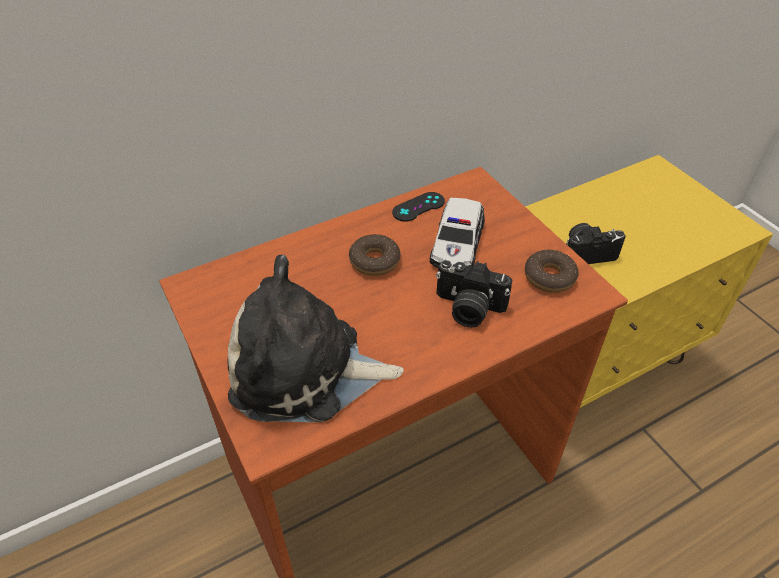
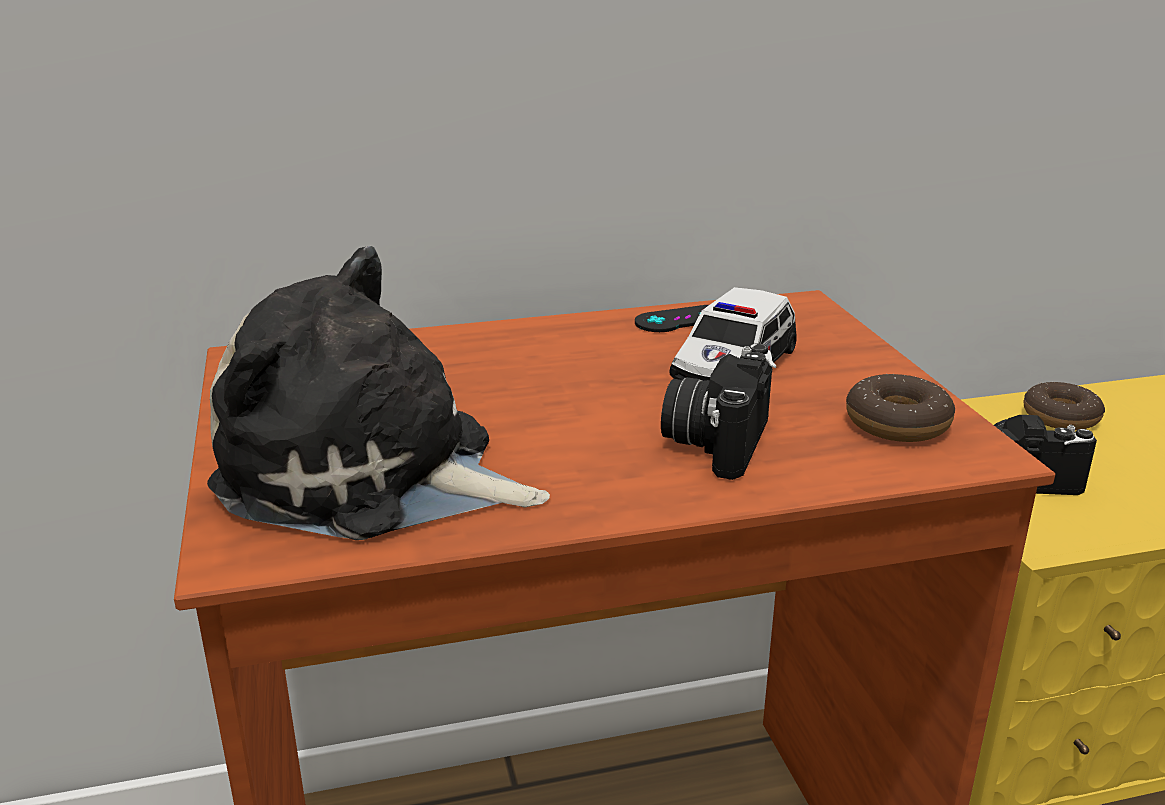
camera: 15 degrees right, 20 degrees down
(374, 261) = (573, 367): donut -> donut (1060, 417)
(468, 309) = (716, 441): camera -> camera turned 75 degrees clockwise

